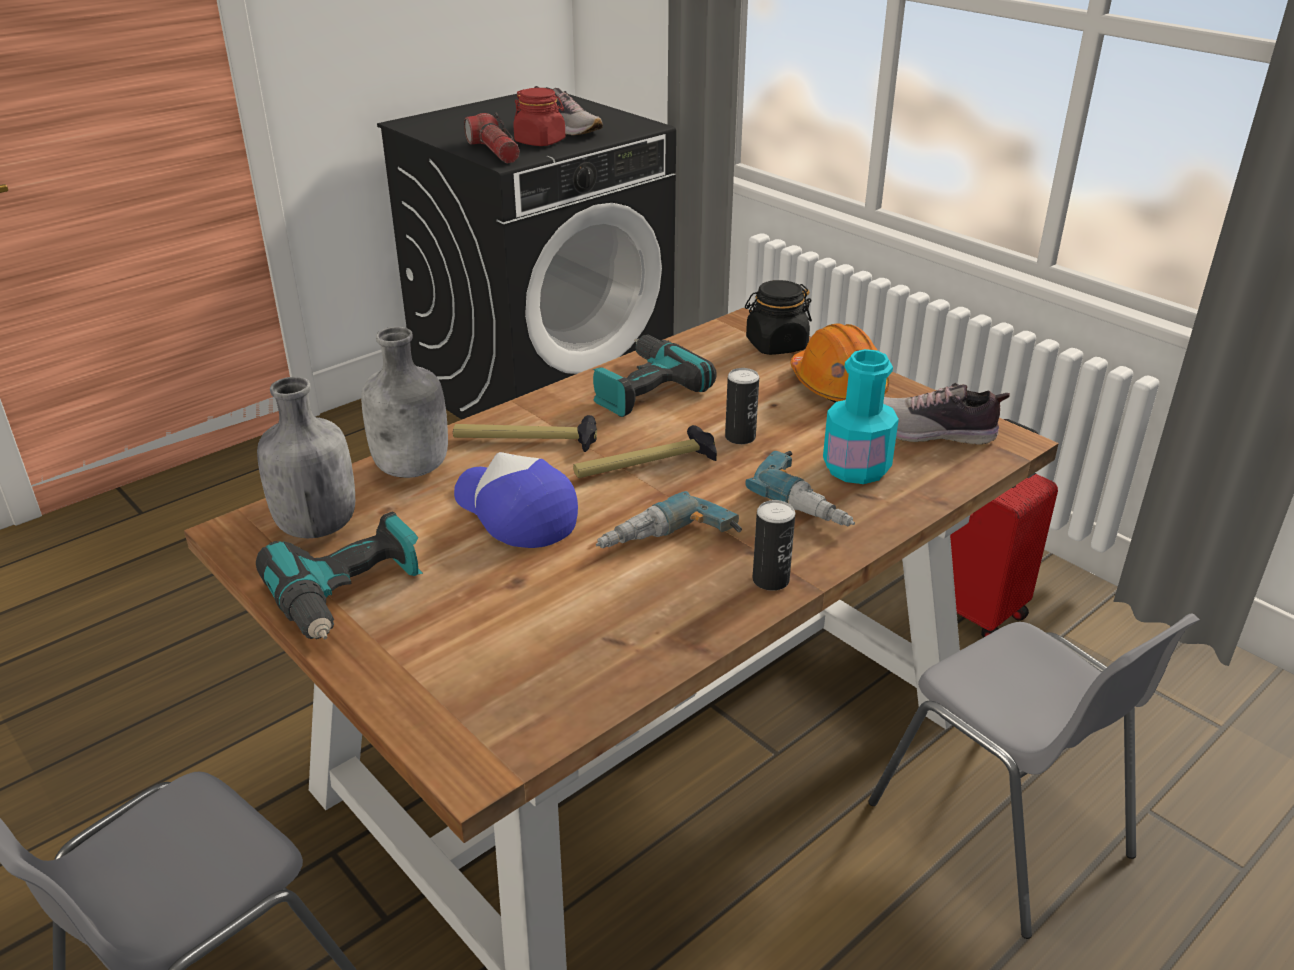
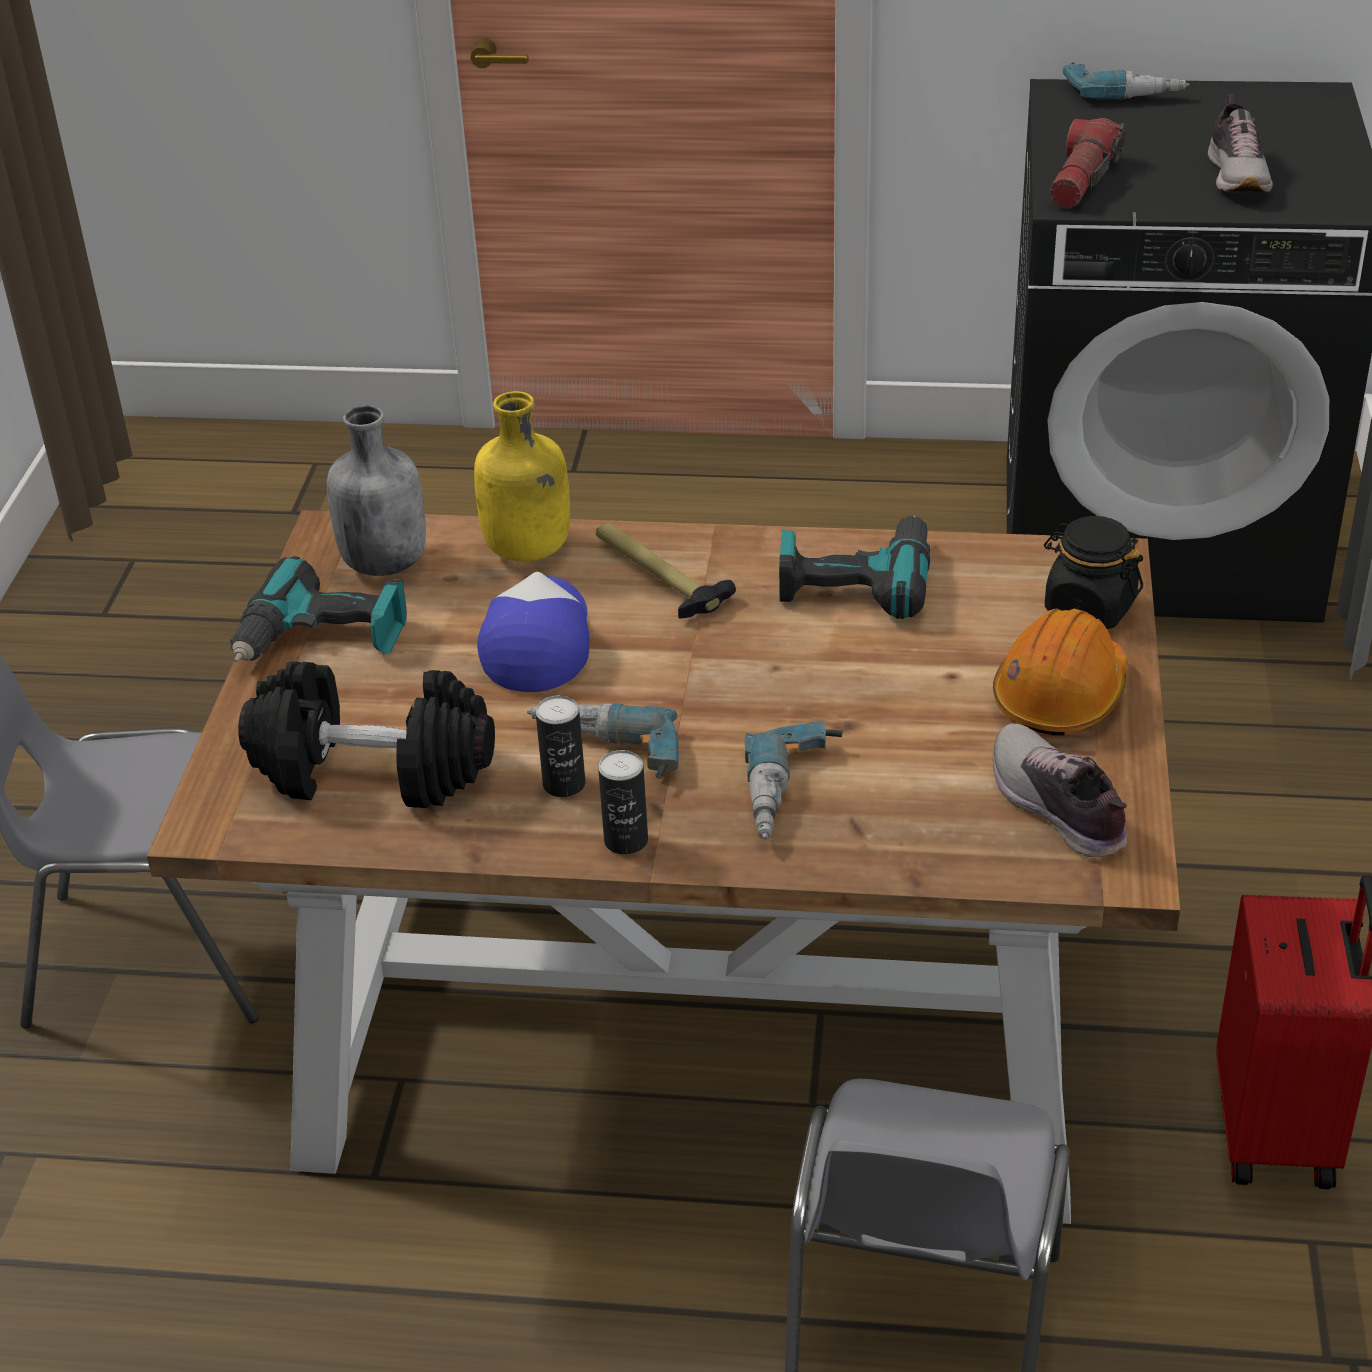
camera: 50 degrees right, 5 degrees up
(413, 468) = (528, 550): grey bottle -> yellow bottle
(440, 115) = (1123, 90): none -> power drill
(539, 648) = (372, 771): none -> black dumbbell
(540, 142) = (1165, 185): red jar -> none
(645, 465) = (715, 665): hammer -> none
(740, 437) = (852, 690): can -> can (564, 784)
(856, 468) = (901, 793): turquoise bottle -> none

